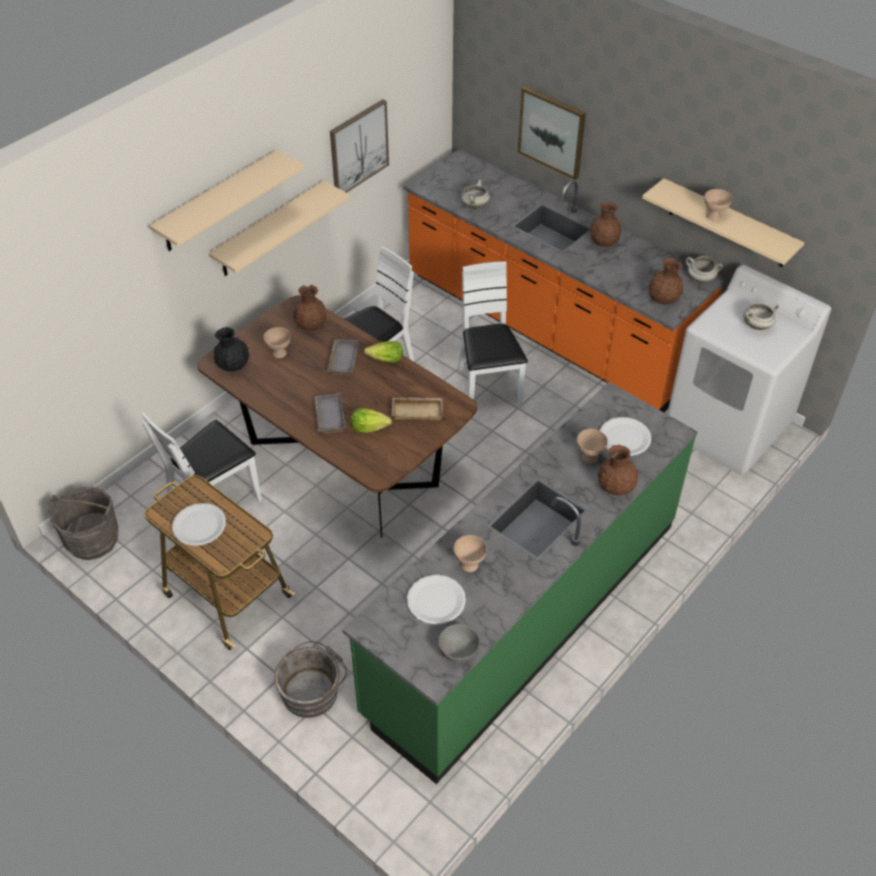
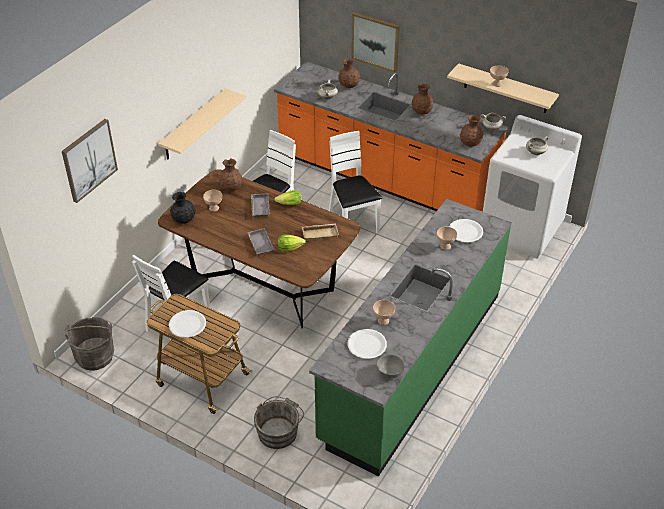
camera: 10 degrees left, 5 degrees down
(218, 202) = (163, 106): beige shelf -> none
(358, 147) = (245, 64): picture -> picture (89, 160)
(615, 488) = (467, 263): brown vase -> brown vase (349, 86)

